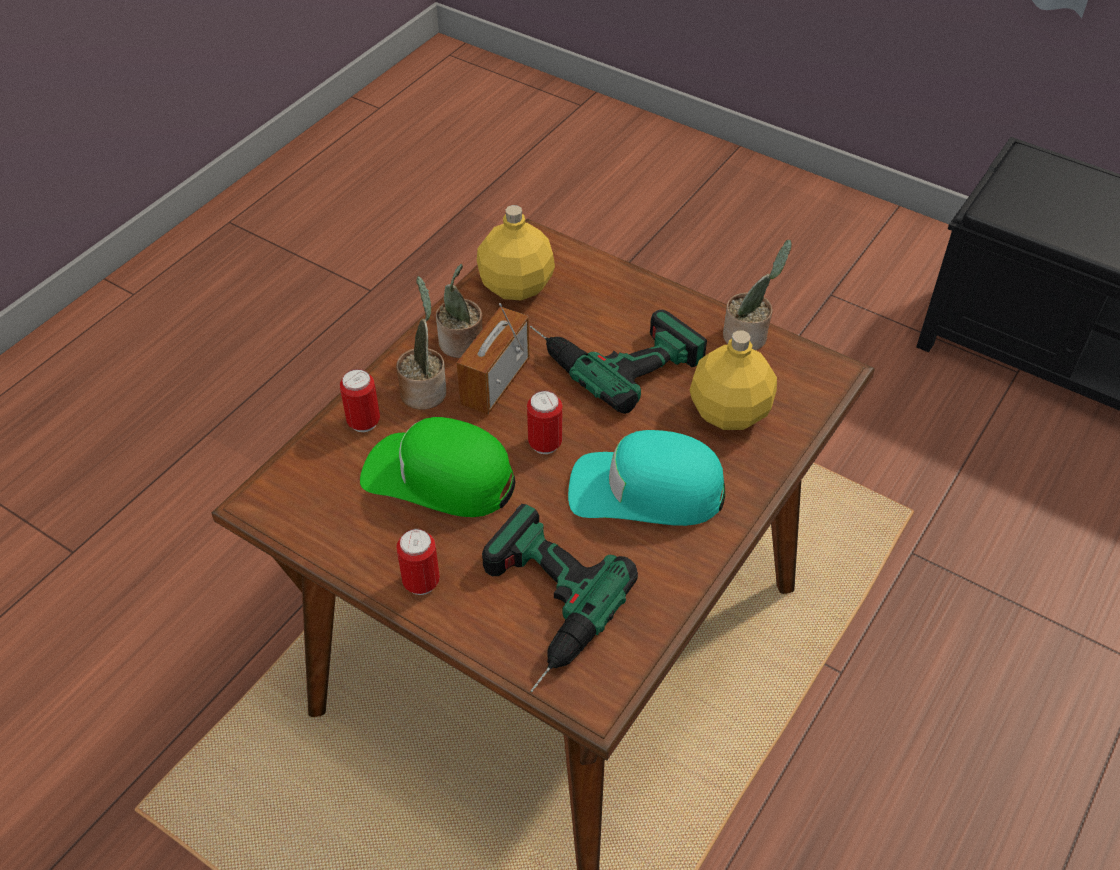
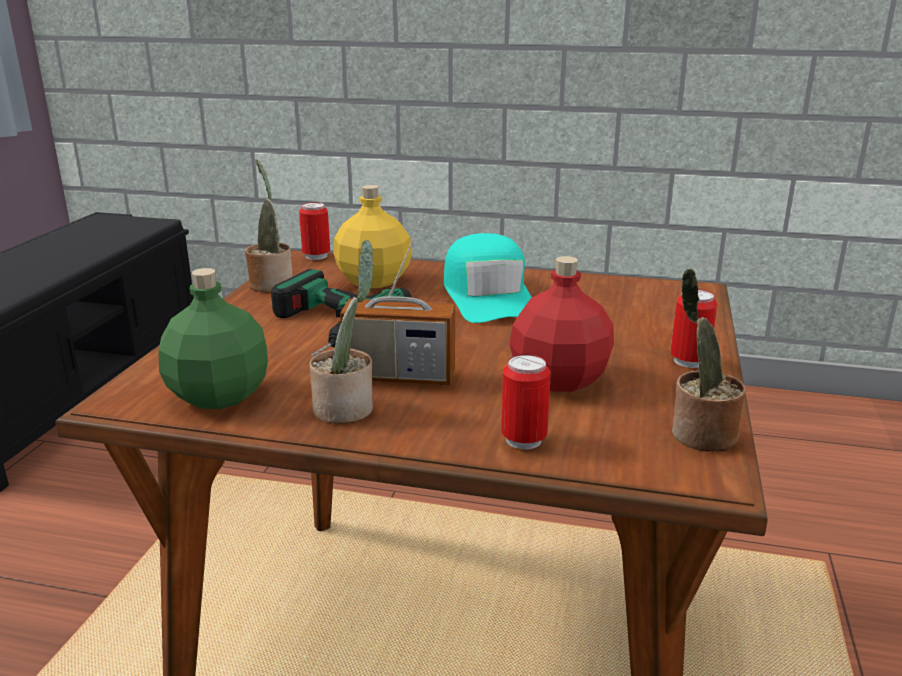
camera: 110 degrees left, 25 degrees down
(424, 390) = (440, 414): potted plant -> potted plant (699, 435)
(439, 477) = (560, 379): green cap -> red bottle
(515, 286) = (220, 396): yellow bottle -> green bottle
(535, 609) = (652, 315): power drill -> none
(545, 444) = (470, 339): can -> can (316, 256)

